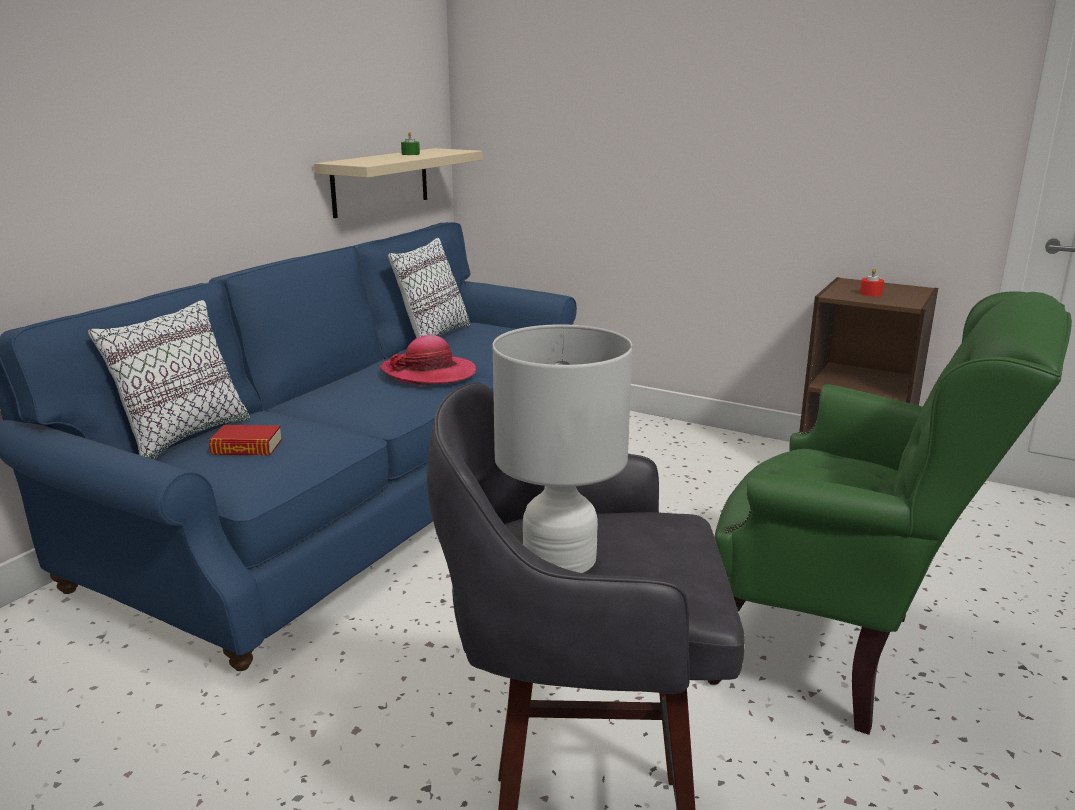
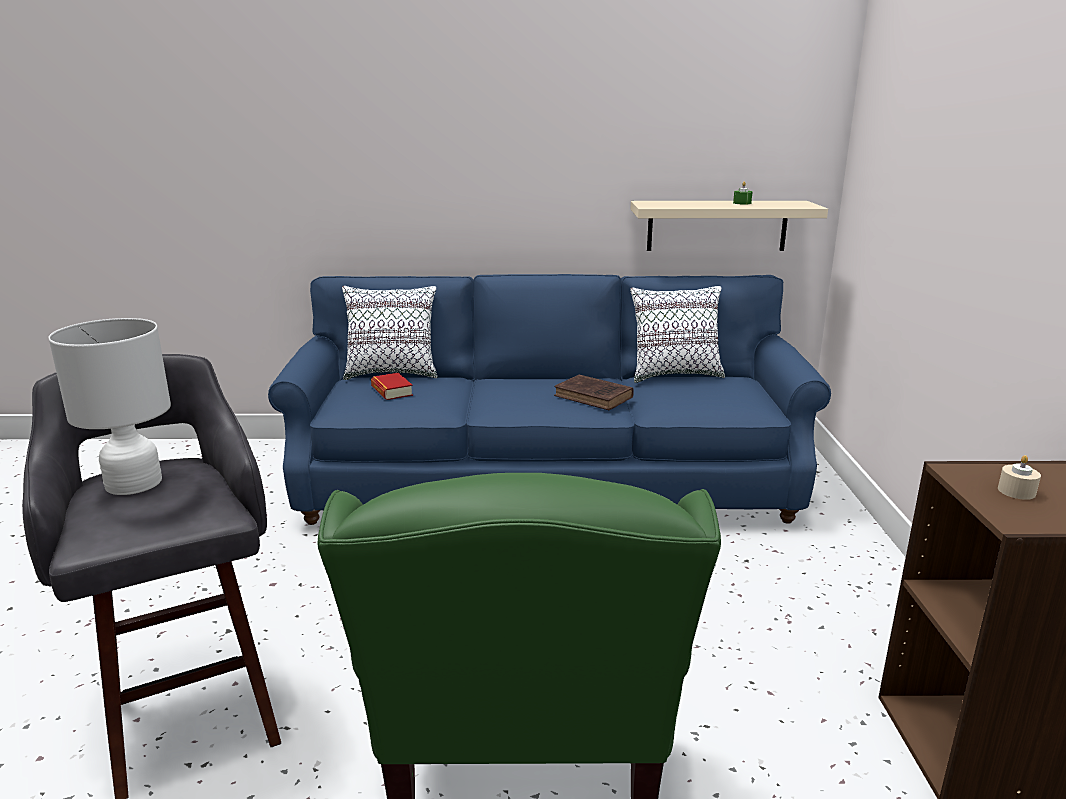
camera: 60 degrees right, 0 degrees up
(429, 373) = (595, 397): hat -> brown book
(870, 293) = (1016, 491): red candle -> beige candle

